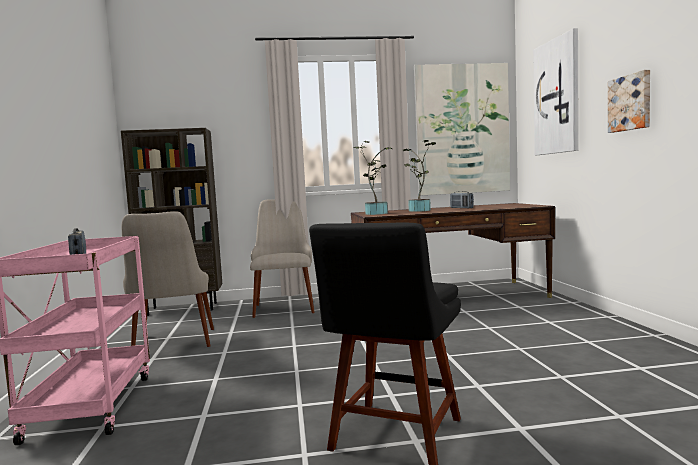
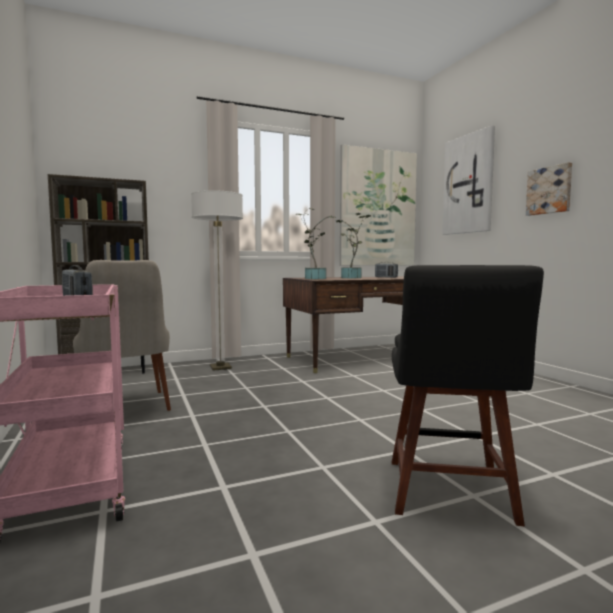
camera: 15 degrees left, 0 degrees up
(284, 305) = (220, 367): beige chair -> floor lamp

